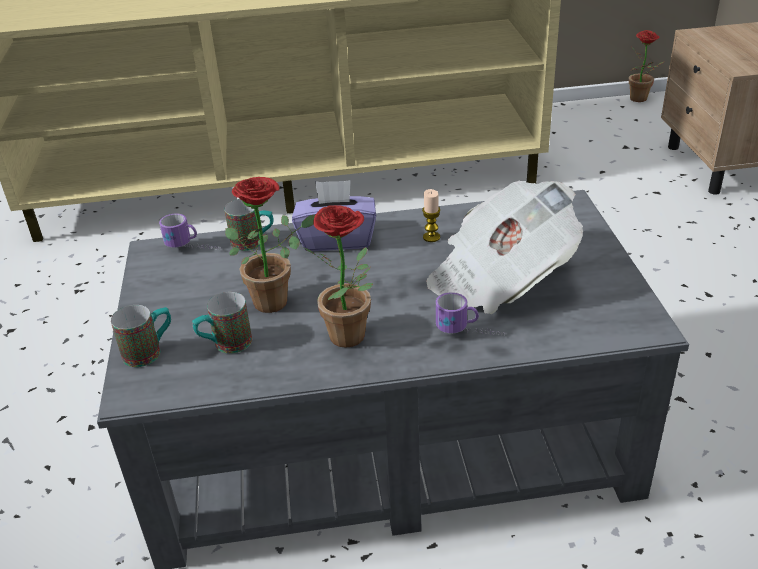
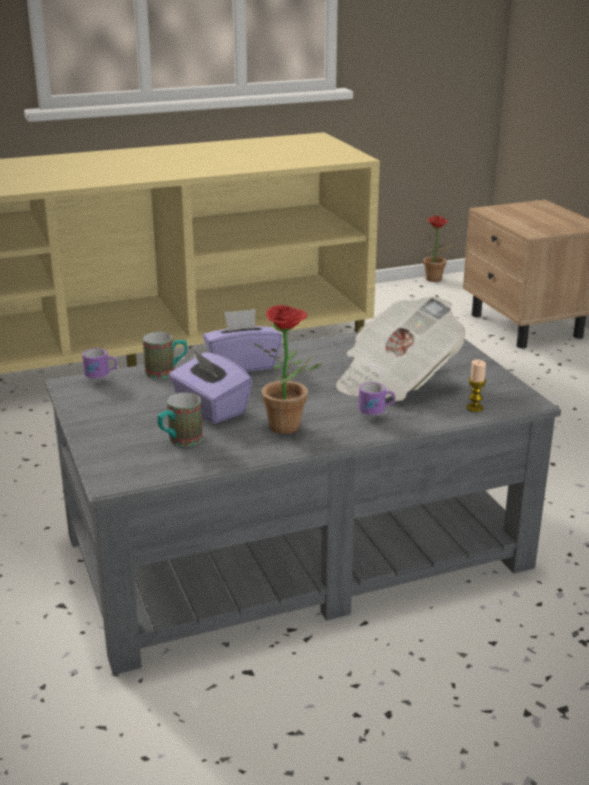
camera: 15 degrees left, 10 degrees down
(150, 351) = (112, 451): mug -> none
(277, 299) = (210, 408): potted plant -> purple tissue box
(431, 237) = (325, 358): candle -> candle (474, 408)

